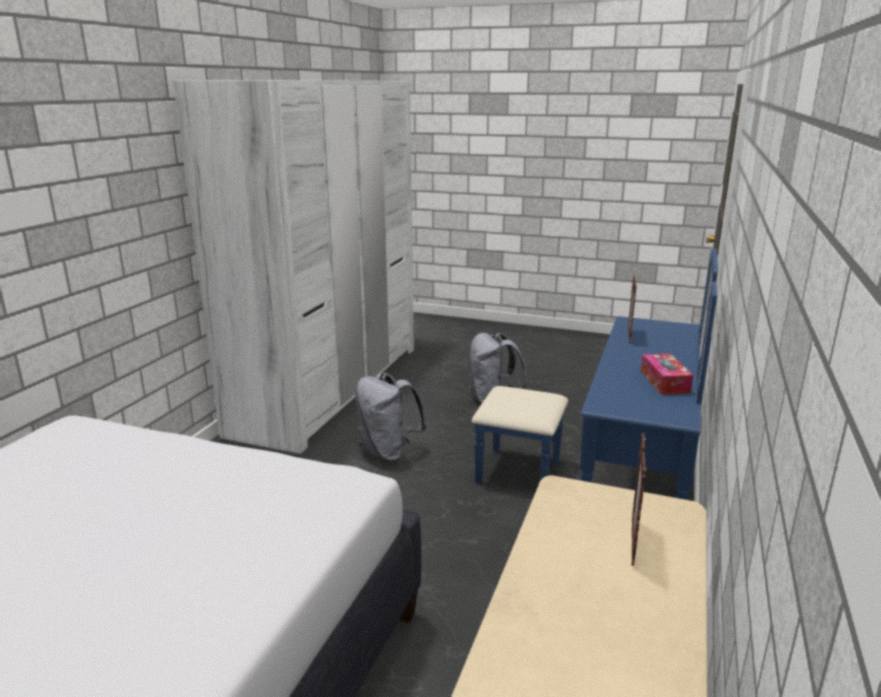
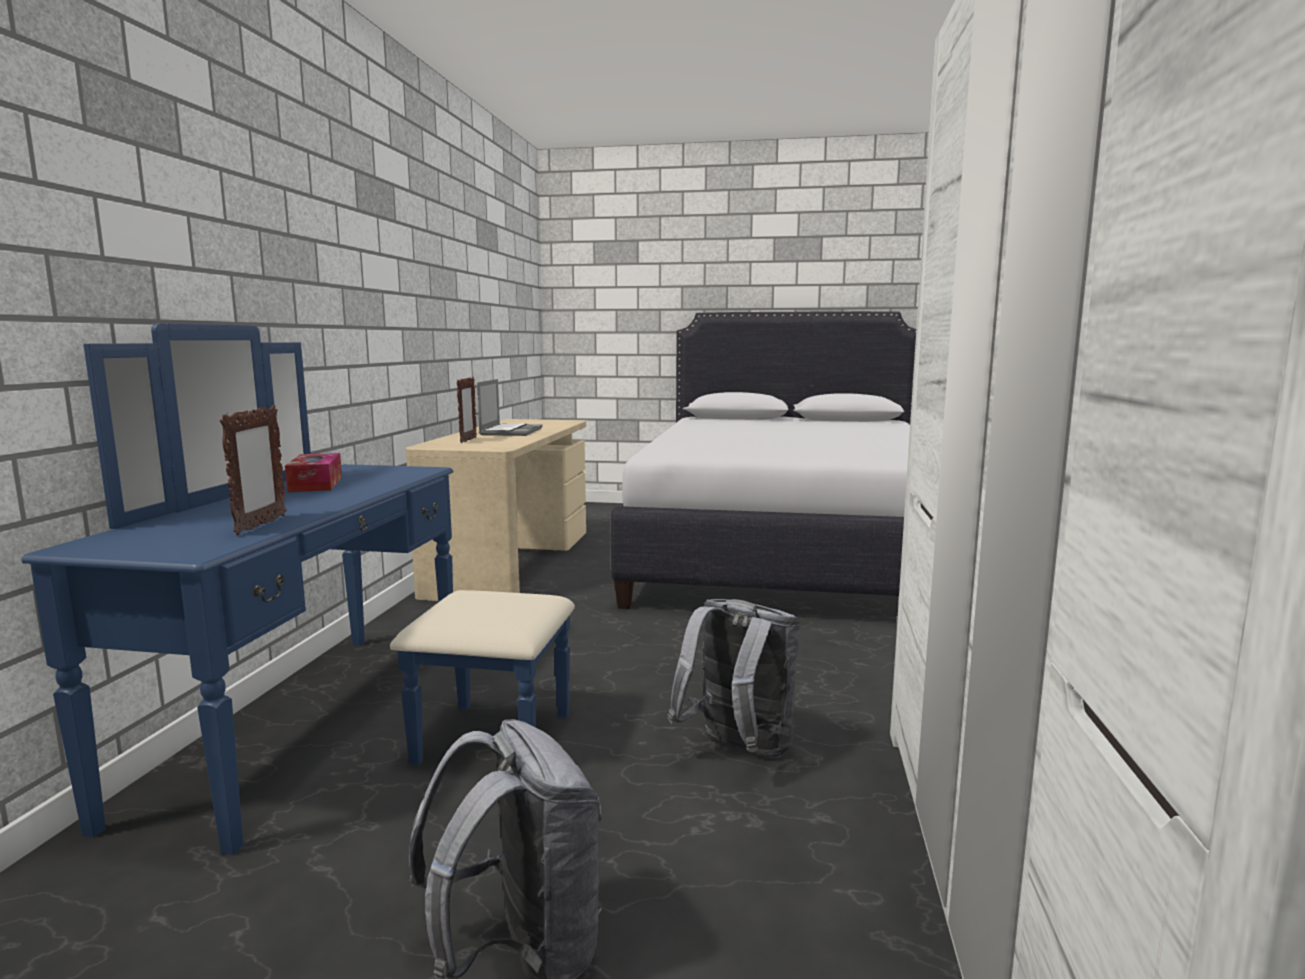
camera: 170 degrees right, 10 degrees down
(586, 625) = (510, 431): none -> laptop

